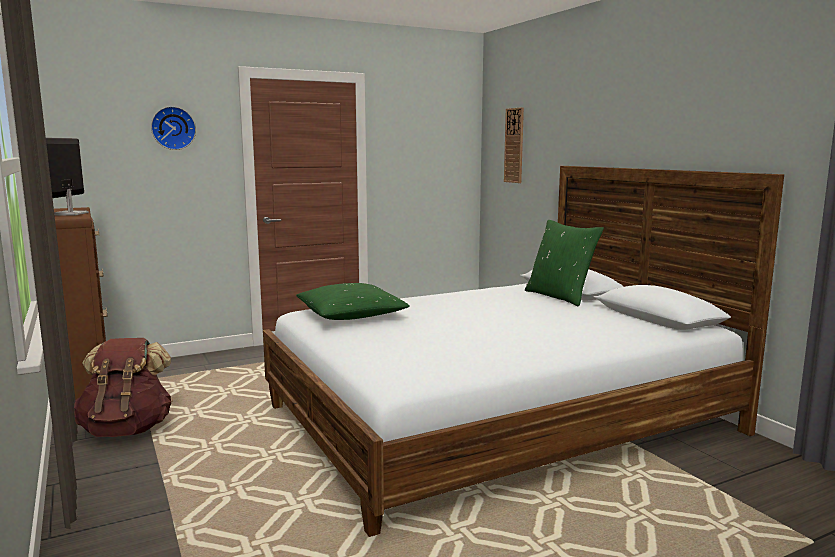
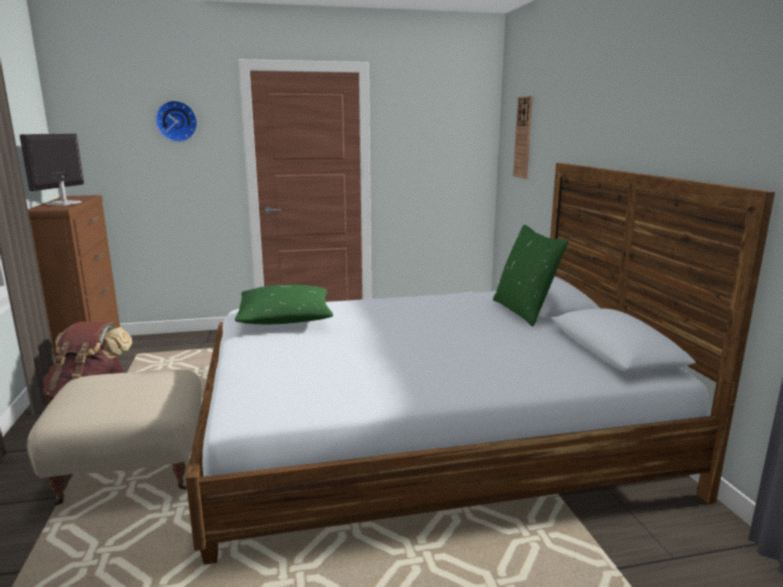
camera: 15 degrees right, 5 degrees up
(228, 478) = (132, 470): none -> beige ottoman

